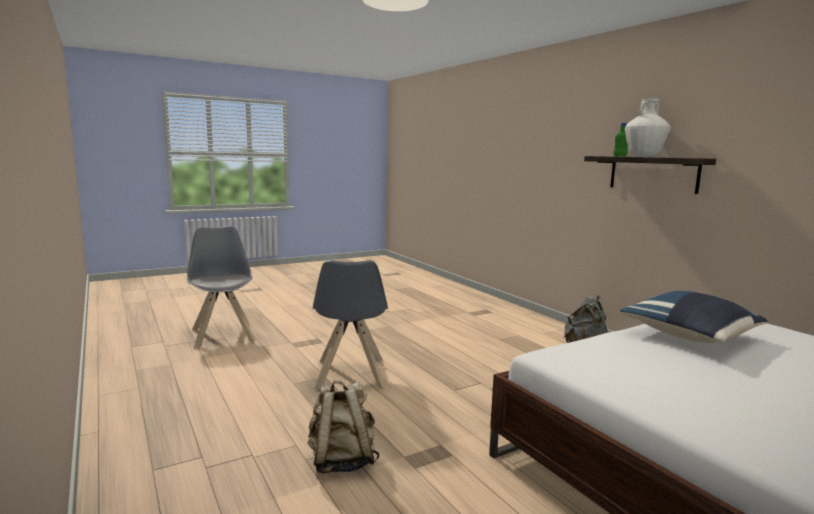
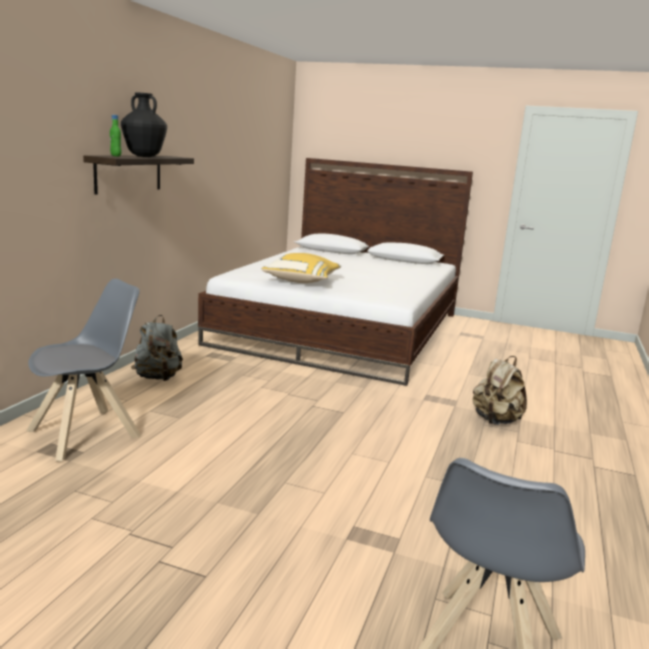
camera: 130 degrees left, 5 degrees up
(350, 375) = (400, 464): grey chair -> grey chair (87, 433)
(644, 156) = (144, 156): white vase -> black vase
(690, 337) = (302, 281): blue pillow -> yellow pillow

